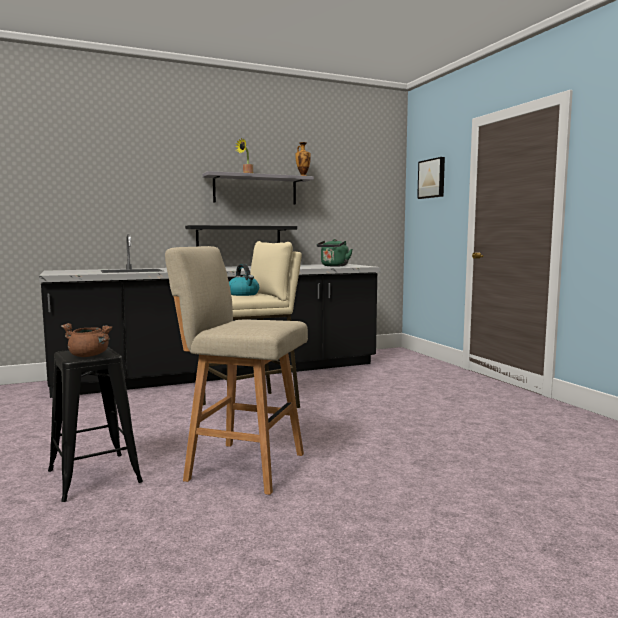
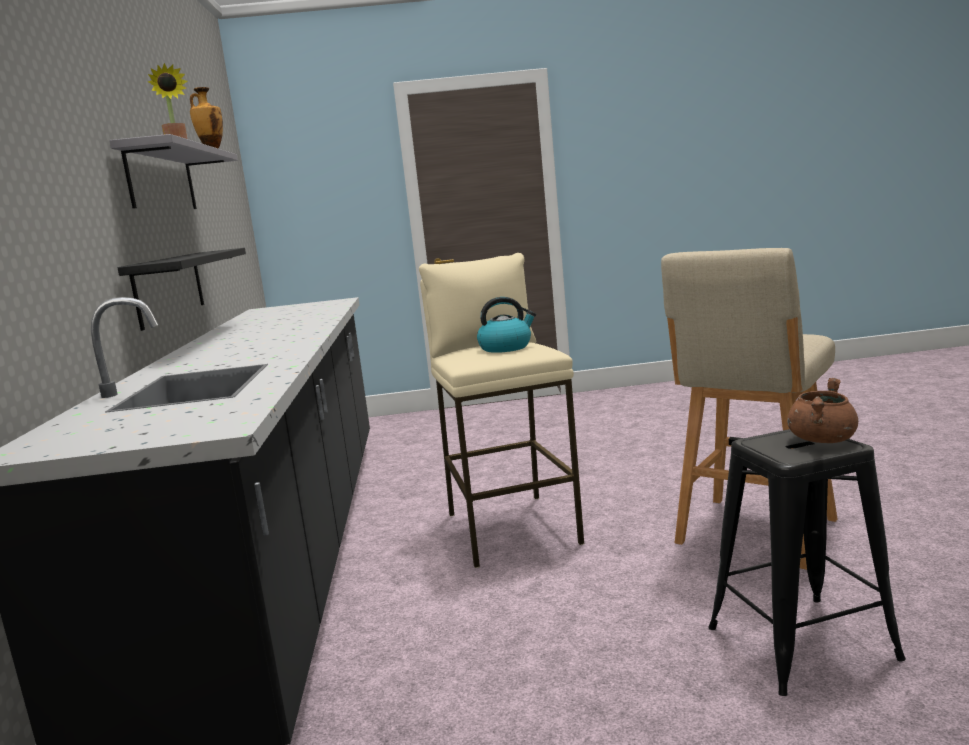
camera: 70 degrees left, 5 degrees up
(334, 266) = (306, 309): green kettle -> none
(432, 178) = (318, 163): picture -> none

